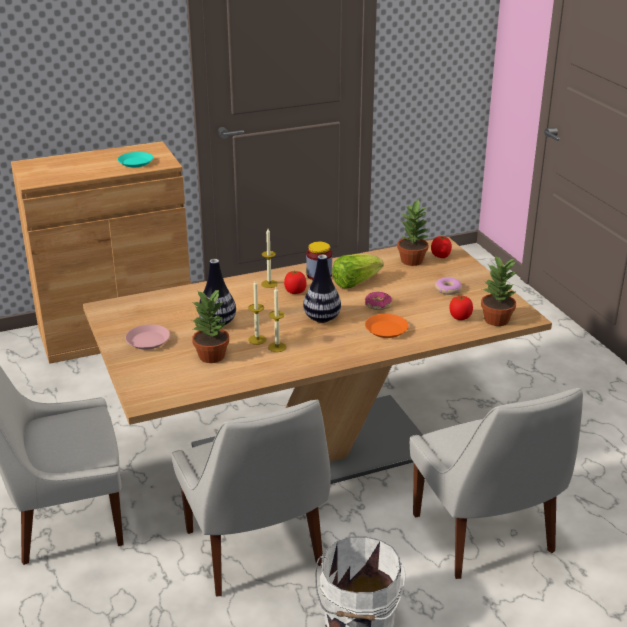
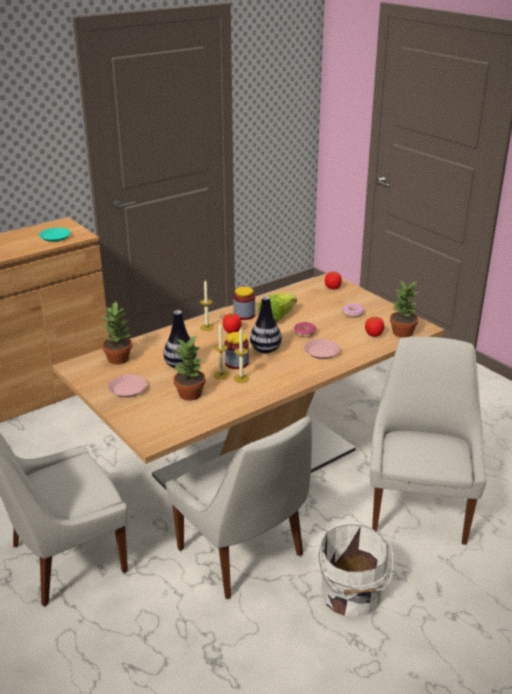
camera: 15 degrees left, 0 degrees up
(281, 329) = (236, 363): none -> jar
(386, 329) = (322, 352): orange plate -> pink plate
(412, 260) = (313, 294): potted plant -> potted plant (119, 359)
(485, 537) = (419, 508): white chair -> white chair turned 135 degrees counterclockwise

